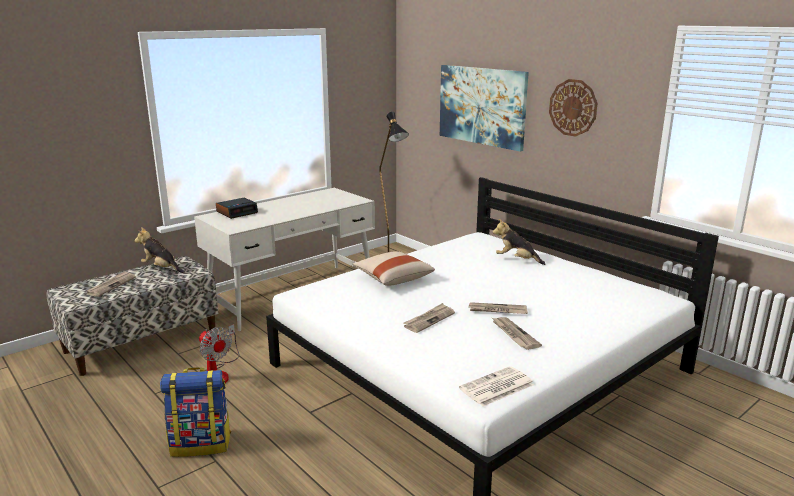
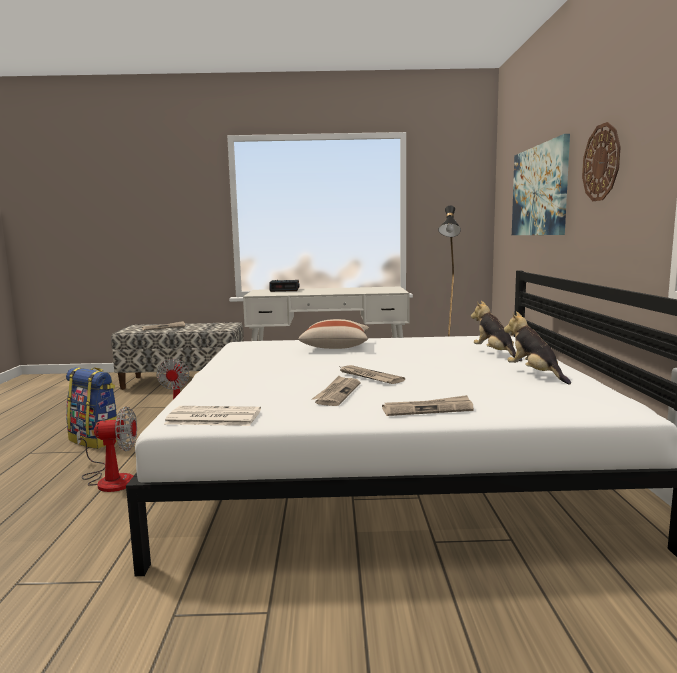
camera: 40 degrees right, 10 degrees down
(161, 268) = (210, 325): plush toy -> plush toy (534, 374)
(307, 473) = (110, 479): none -> fan
(429, 319) = (291, 370): newspaper -> newspaper (428, 409)

